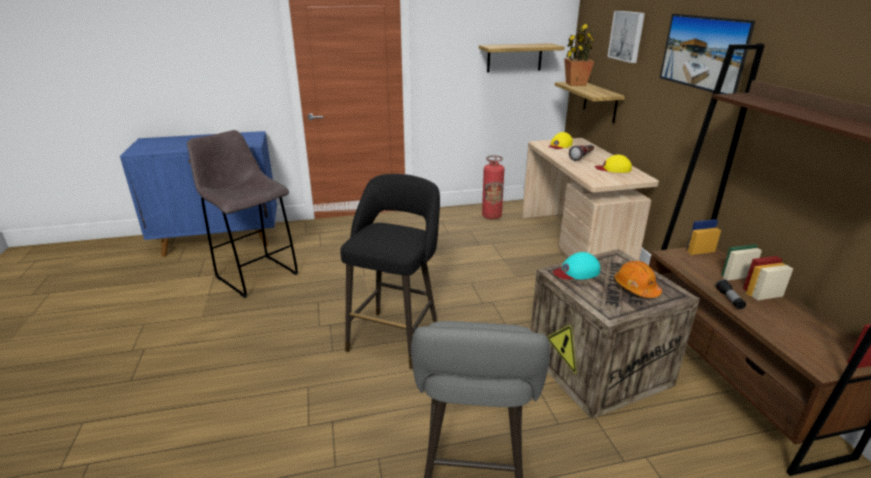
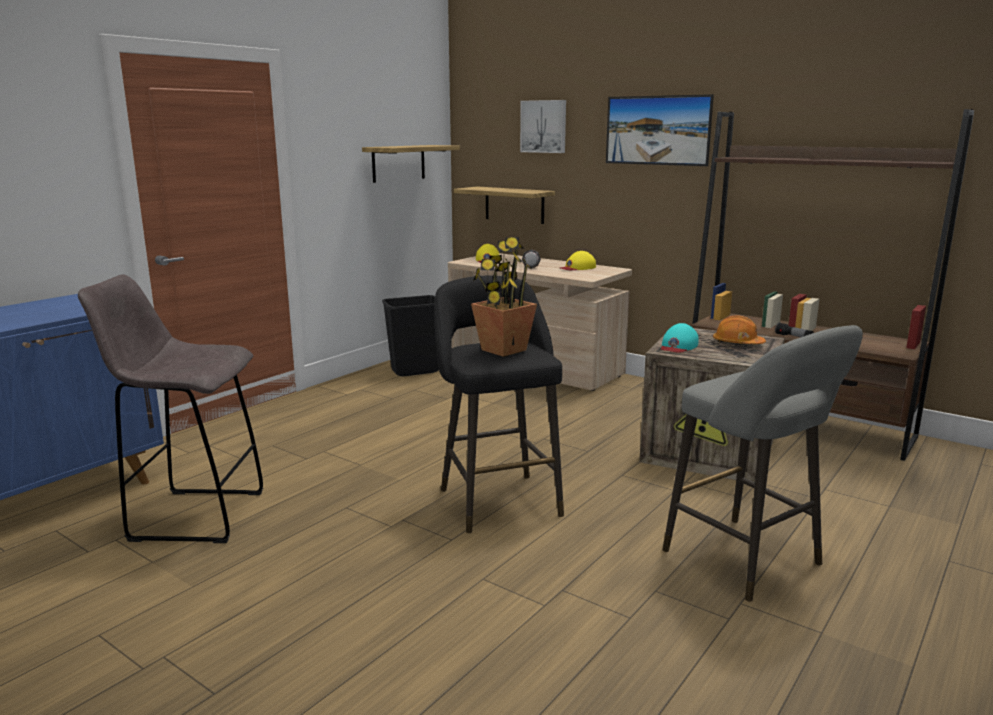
camera: 40 degrees left, 10 degrees down
(491, 216) = (415, 371): fire extinguisher -> black trash can
(575, 84) = (481, 188): potted plant -> potted plant (503, 350)

